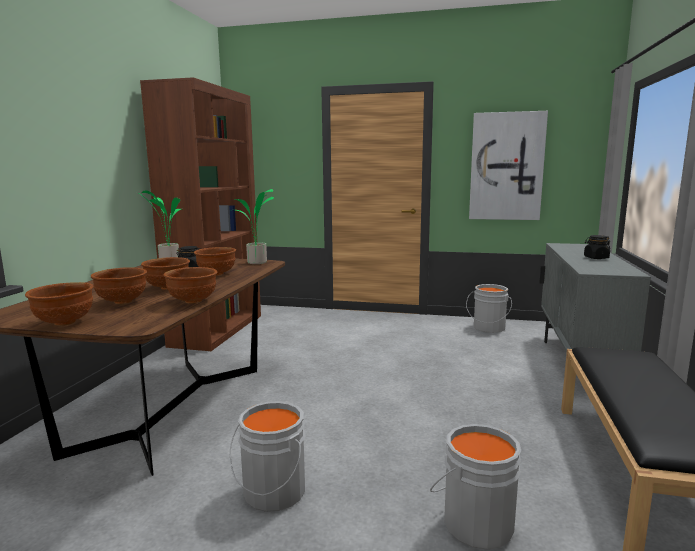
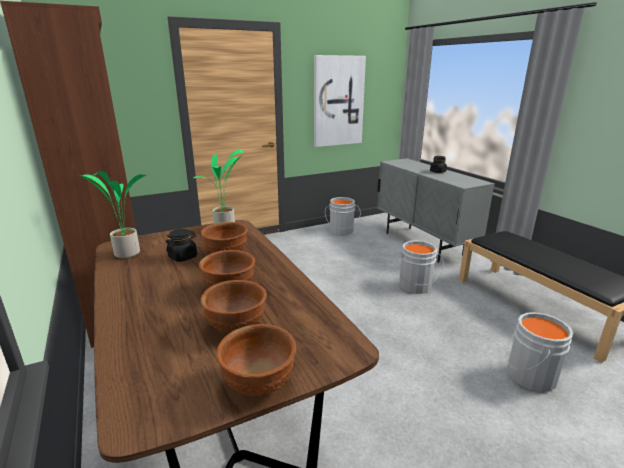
camera: 40 degrees left, 10 degrees up
(193, 301) = (304, 297): brown bowl -> none
(272, 493) = (417, 430): grey bucket -> grey bucket (415, 286)

